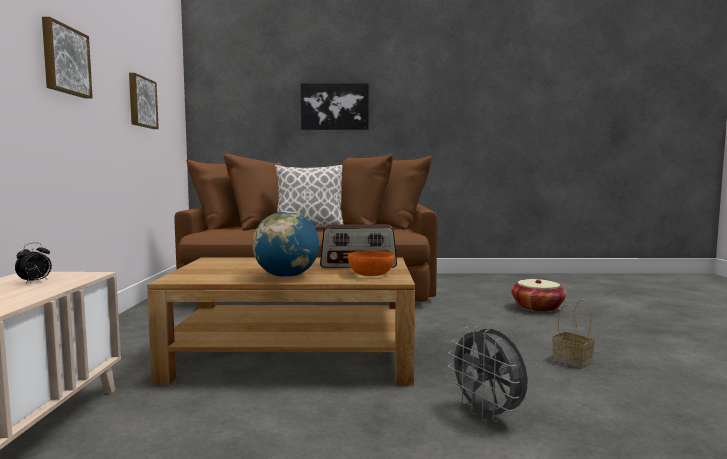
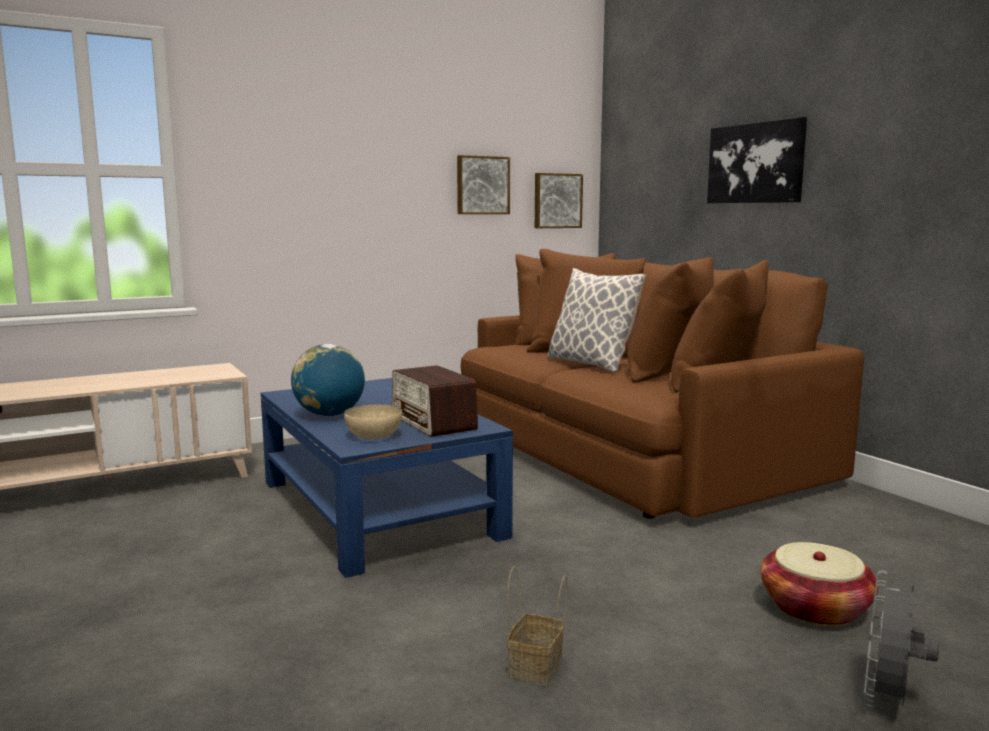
camera: 60 degrees right, 5 degrees up
(35, 282) = (193, 373): alarm clock -> none
(65, 60) = (341, 166): picture -> picture (557, 201)
(295, 356) = (378, 508): brown coffee table -> blue coffee table
(371, 274) = (373, 436): orange bowl -> beige bowl
(488, 414) = (291, 630): grey fan -> grey fan (888, 701)

